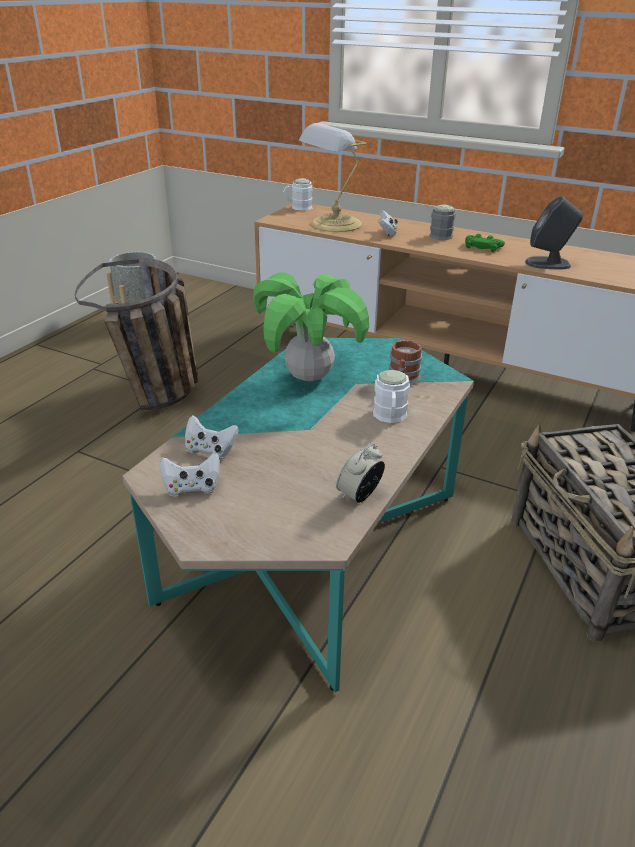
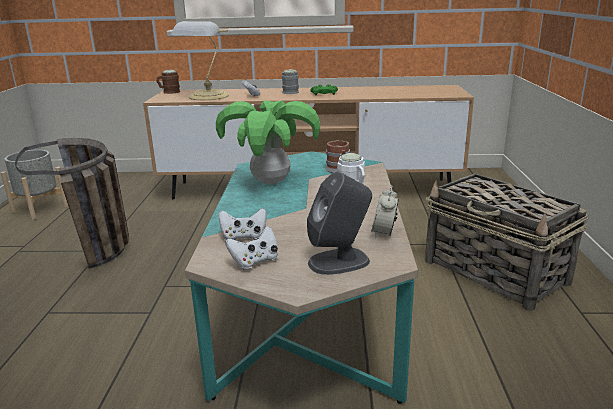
camera: 25 degrees left, 10 degrees down
(298, 207) = (168, 92): white mug -> brown mug
(548, 263) = (374, 94): grey speaker -> grey speaker (339, 261)

